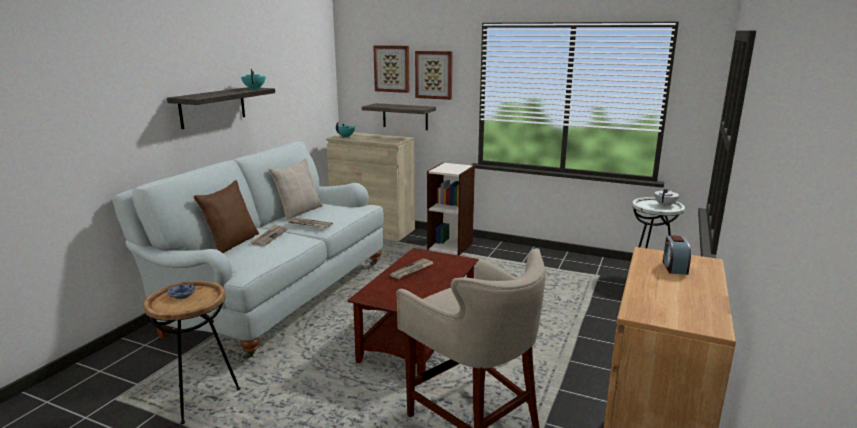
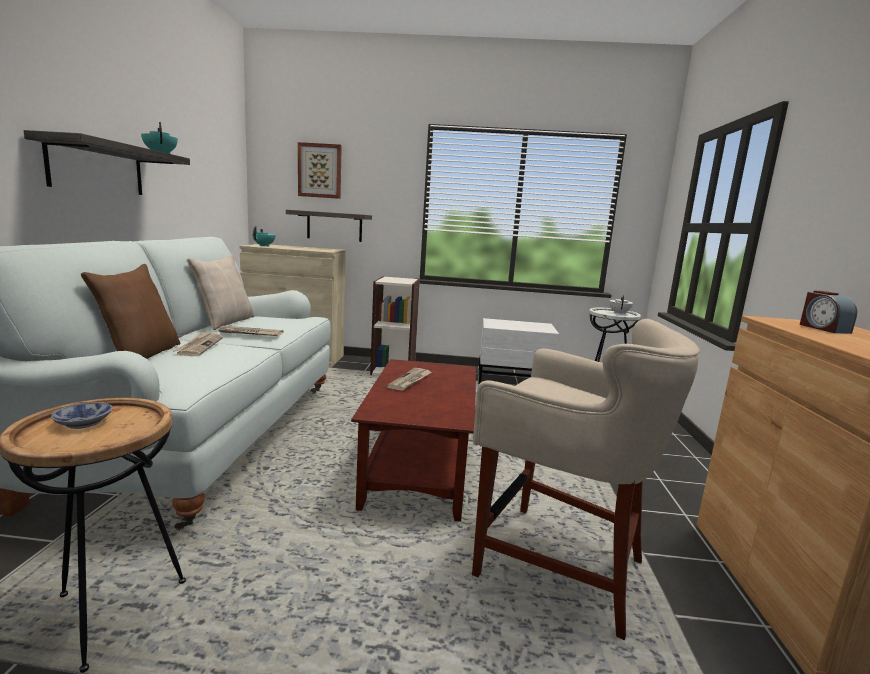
camera: 20 degrees left, 5 degrees down
(434, 75) = (371, 179): picture -> none
(556, 266) = (514, 382): none -> white nightstand

